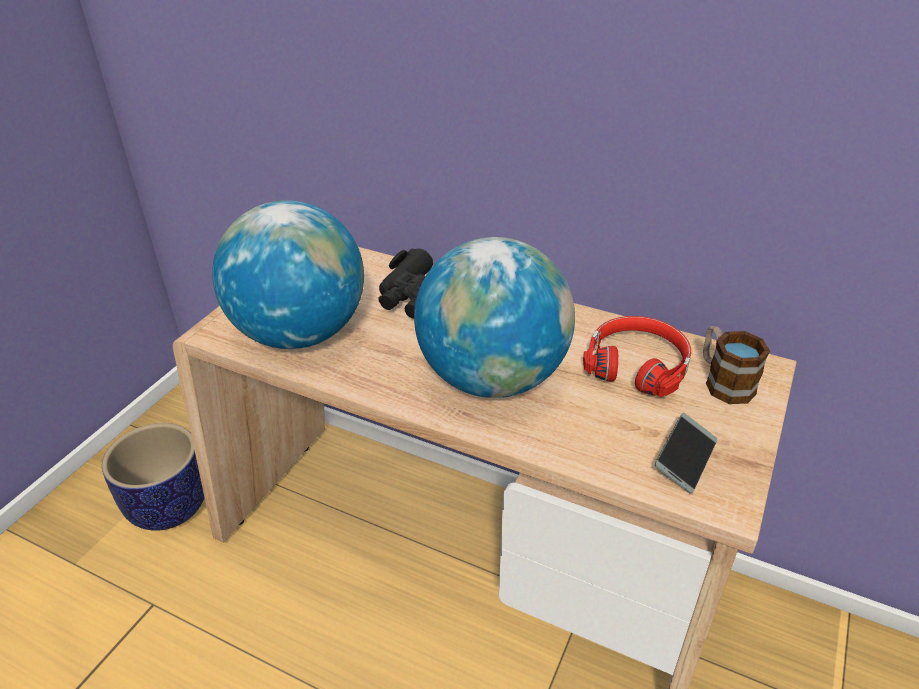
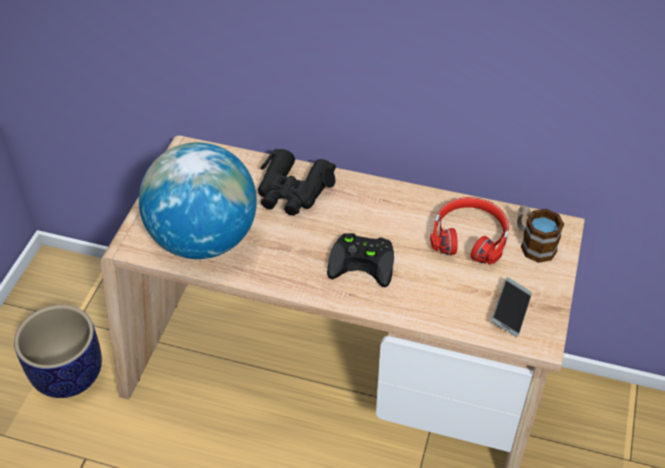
camera: 10 degrees left, 10 degrees up
(492, 378) = (364, 261): globe -> black game controller

